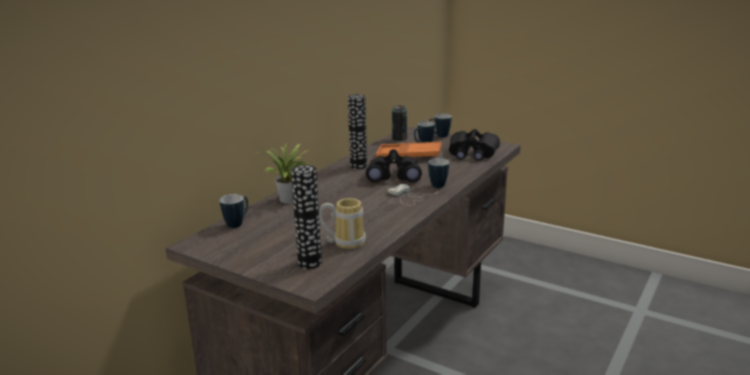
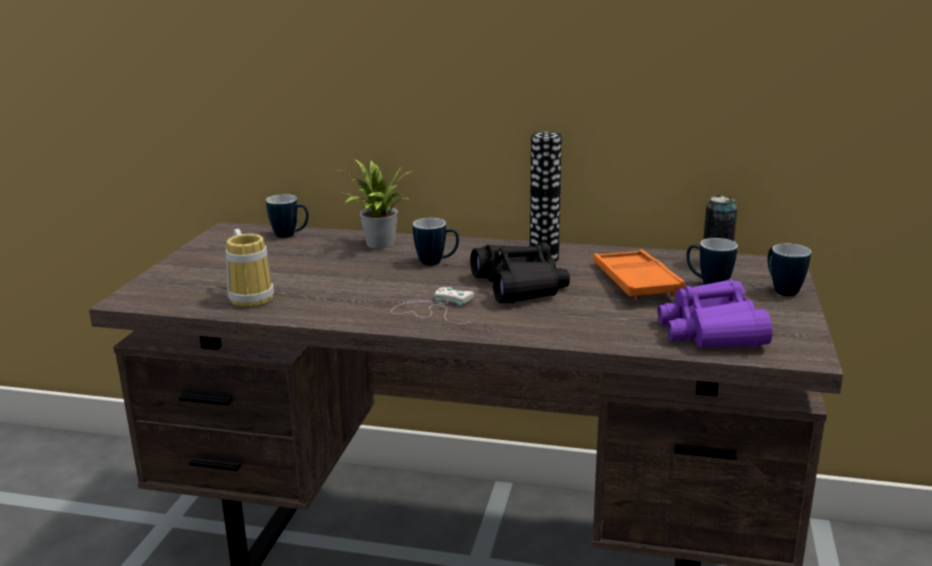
camera: 70 degrees right, 0 degrees up
(310, 263) = (185, 288): vase -> none
(439, 184) = (511, 324): mug -> mug (436, 262)
(472, 153) = (710, 331): black binoculars -> purple binoculars

